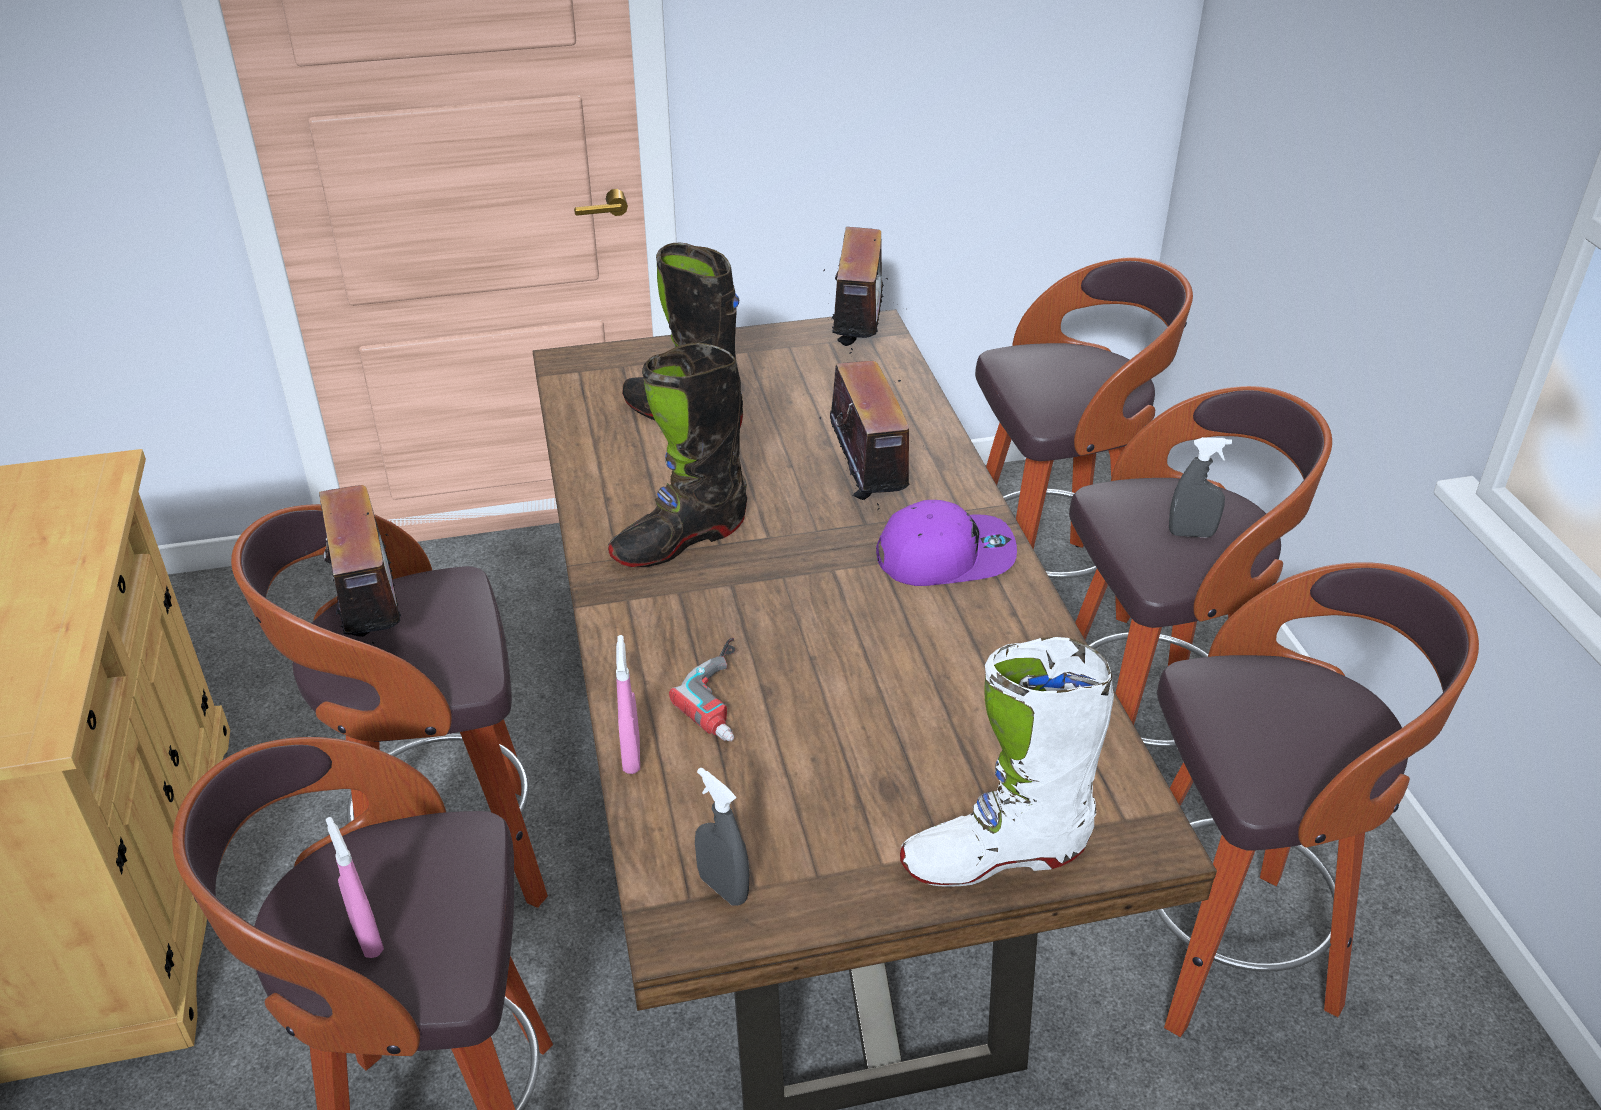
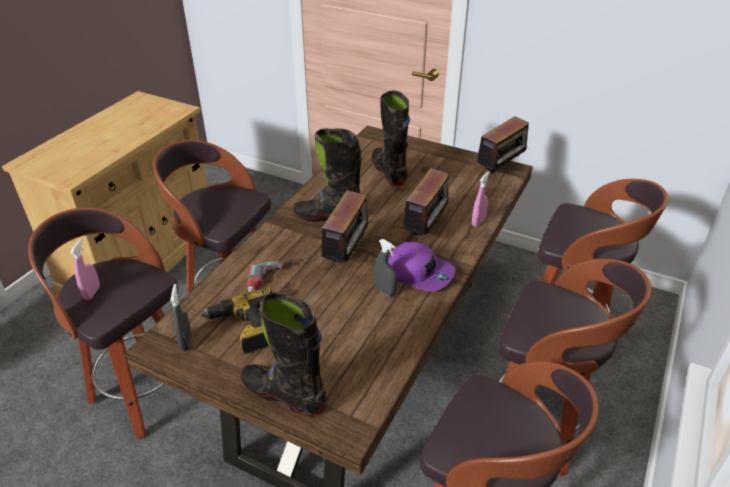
camera: 40 degrees right, 0 degrees up
(373, 617) = (215, 195): radio -> radio (347, 255)
(631, 756) = (217, 281): pink spray bottle -> pink spray bottle (478, 222)
(796, 801) = (246, 329): none -> power drill
(994, 856) = (284, 394): white boot -> black boot
(1191, 534) = (558, 325): grey spray bottle -> grey spray bottle (385, 290)

